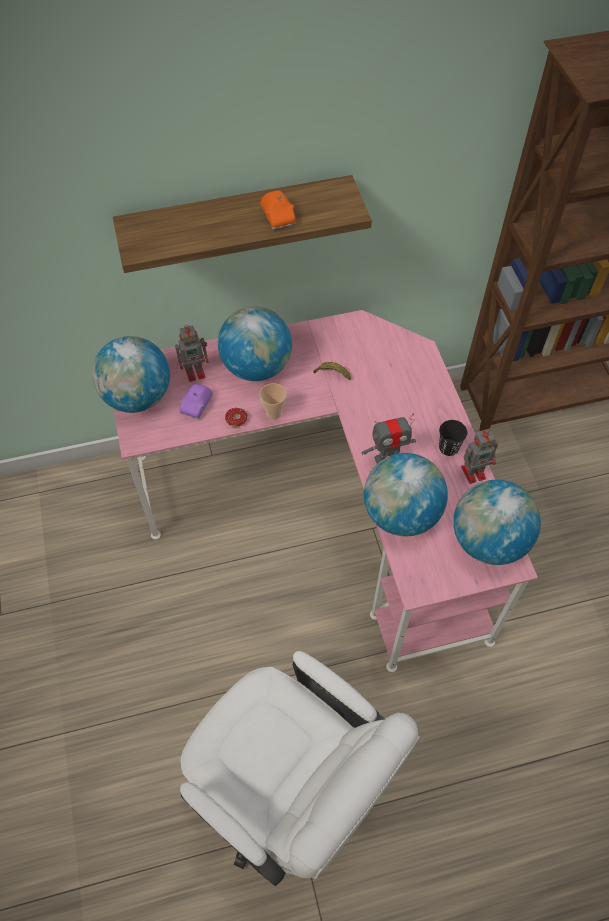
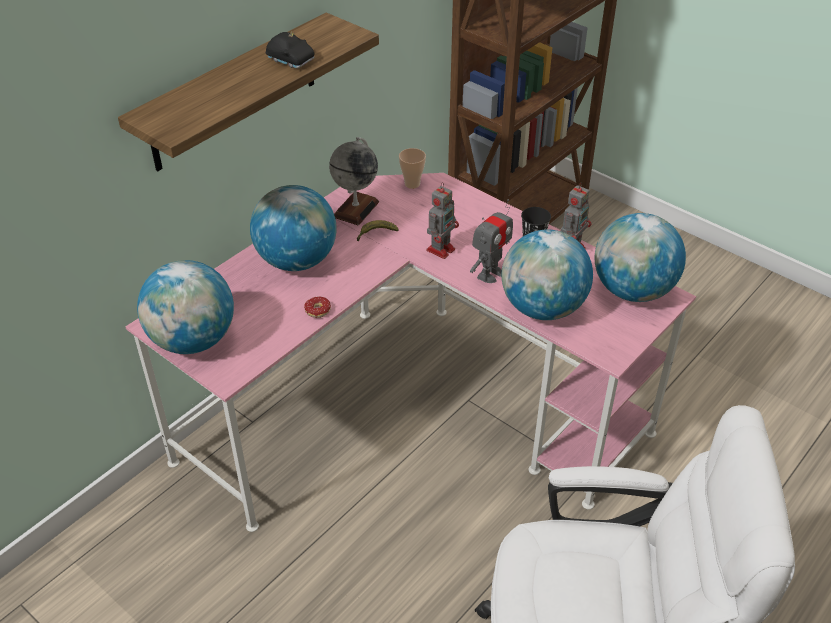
camera: 35 degrees left, 15 degrees down
(196, 372) = (237, 292): toy robot -> toy robot (441, 249)
(197, 405) = (265, 317): purple toy car -> none
(274, 413) = (350, 289): cup -> cup (412, 184)
(278, 216) = (291, 60): orange toy car -> black toy car
(336, 341) = (356, 209): none -> globe

